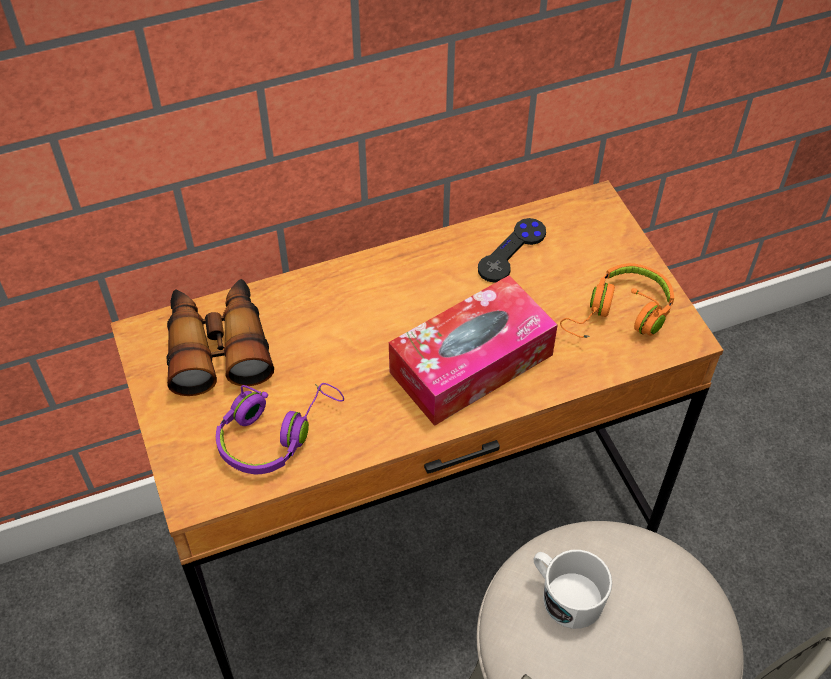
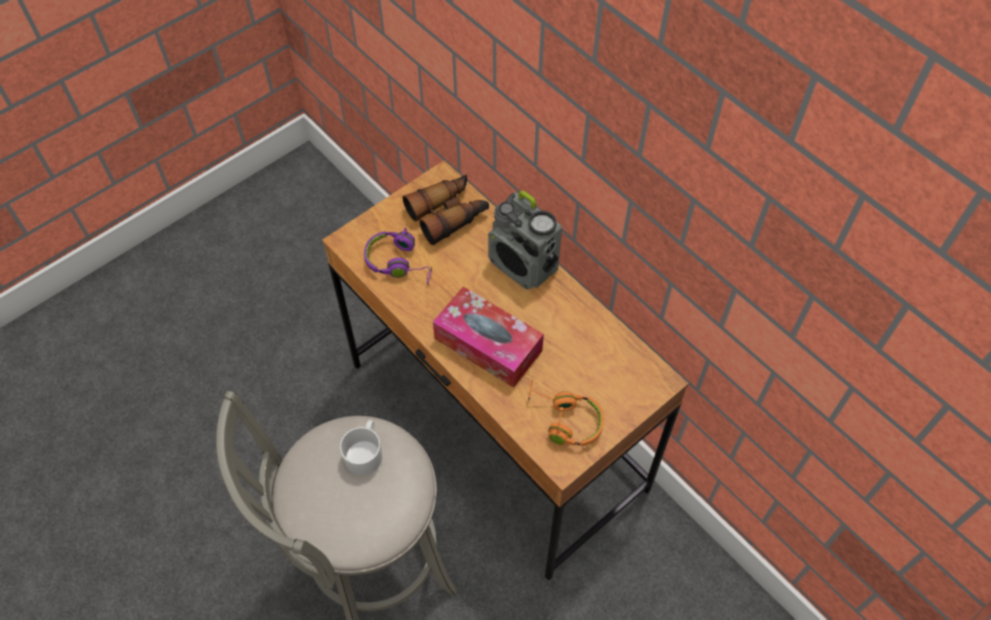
camera: 70 degrees right, 5 degrees up
(357, 285) = (523, 266): none -> radio
(512, 251) = (590, 341): black game controller -> none

